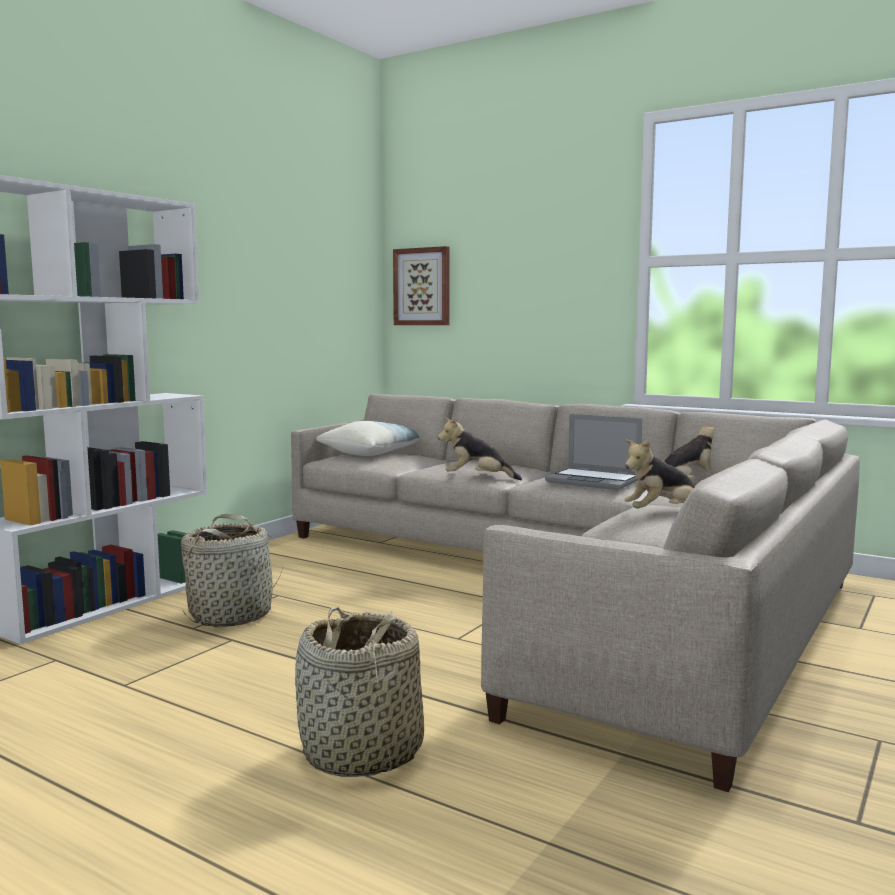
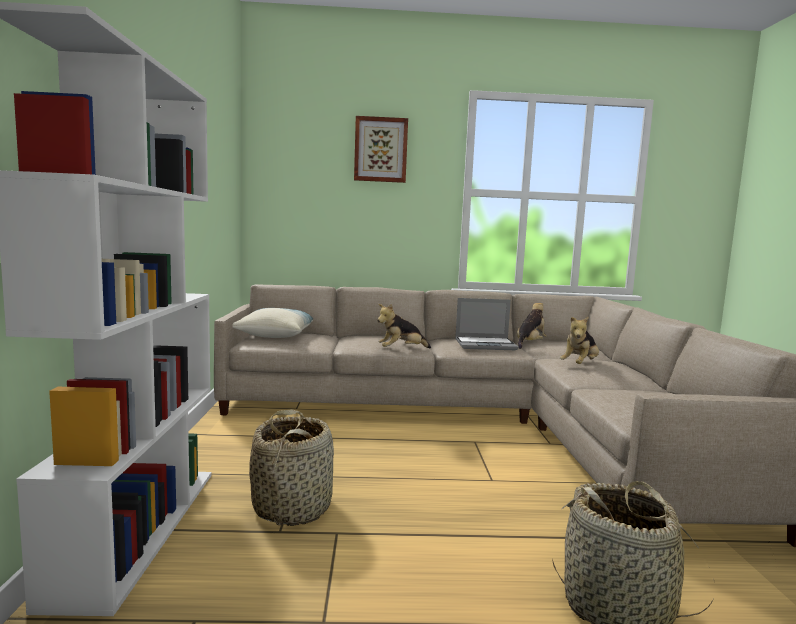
camera: 35 degrees left, 0 degrees up
(422, 287) = (283, 197): picture -> picture (380, 150)

